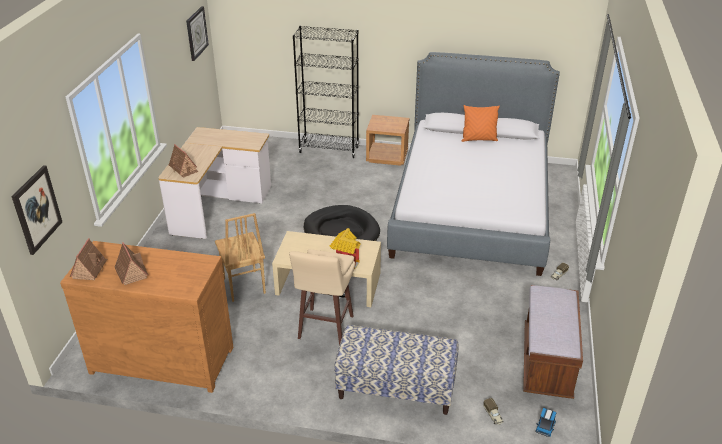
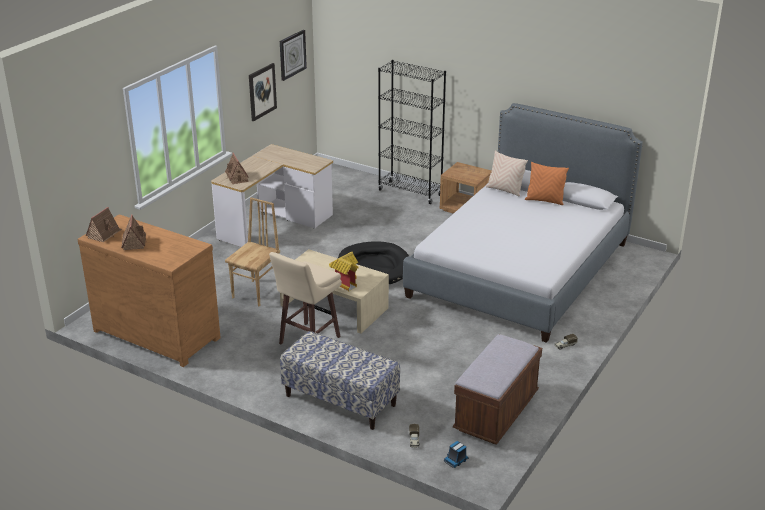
camera: 20 degrees right, 5 degrees down
(37, 209) = (75, 176): picture -> picture (262, 91)
(243, 286) = (257, 293): brown chair -> brown chair turned 150 degrees counterclockwise
(438, 135) = (505, 190): none -> beige pillow

